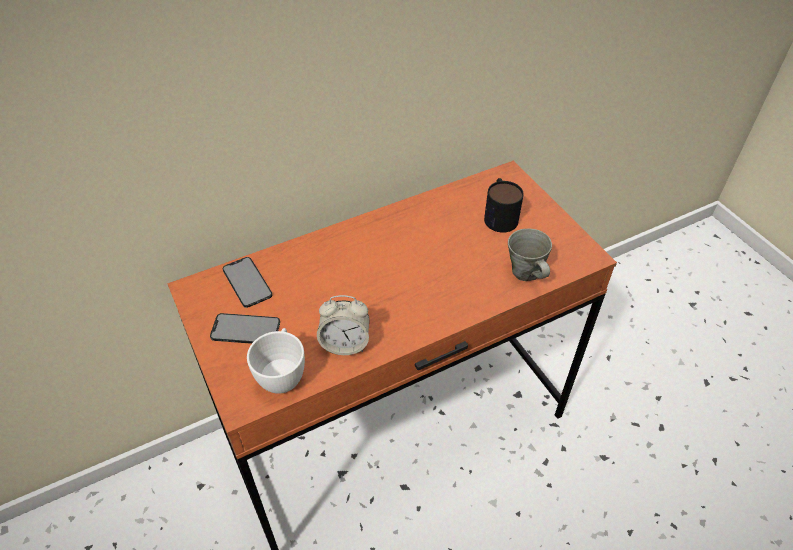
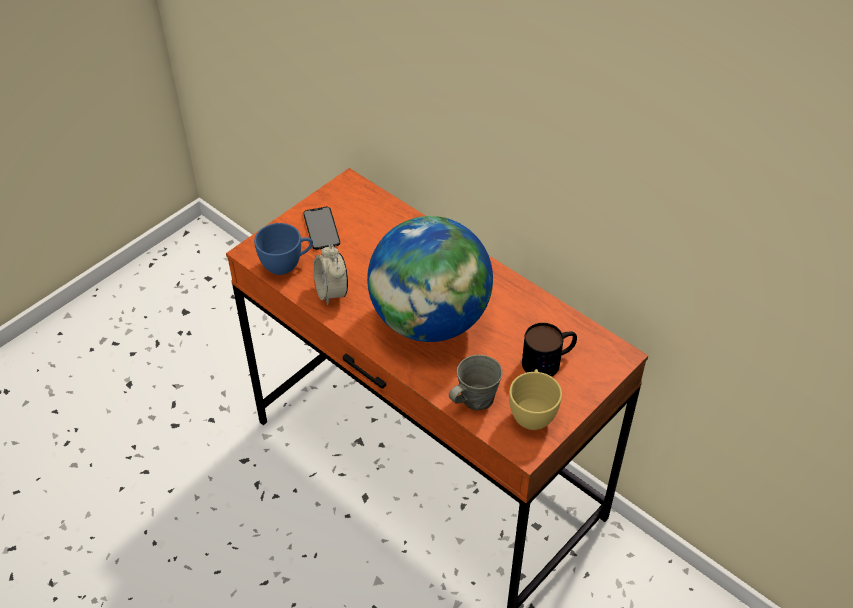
camera: 70 degrees right, 0 degrees up
(247, 282) = (371, 211): phone -> none
(282, 374) = (287, 264): white cup -> blue cup
(420, 277) = (430, 320): none -> globe
(552, 241) = (532, 413): none -> yellow cup

